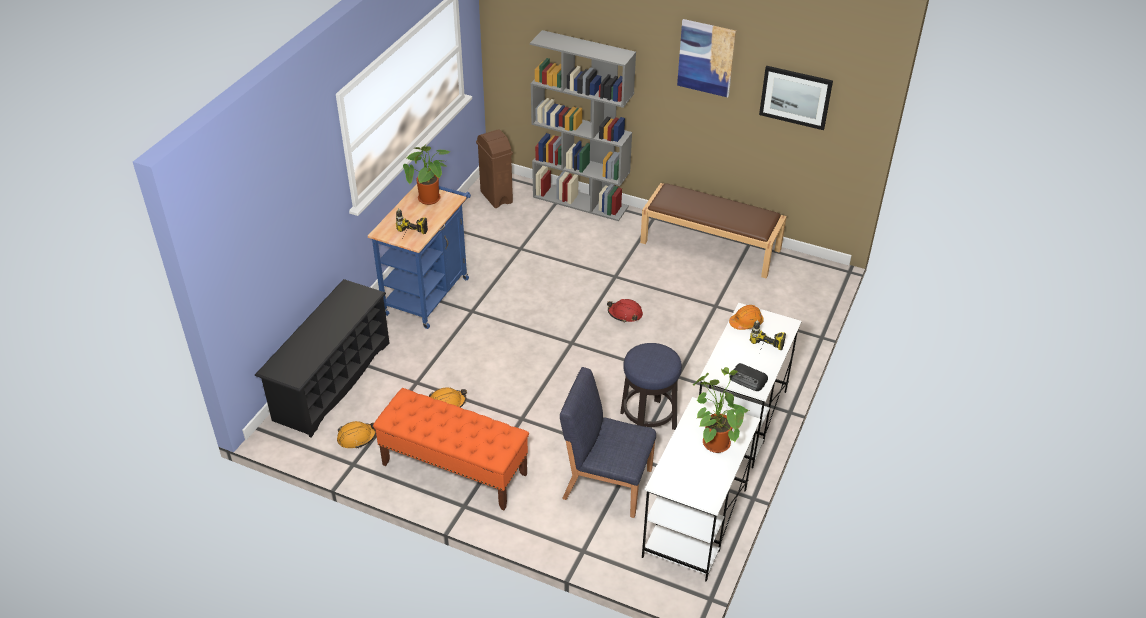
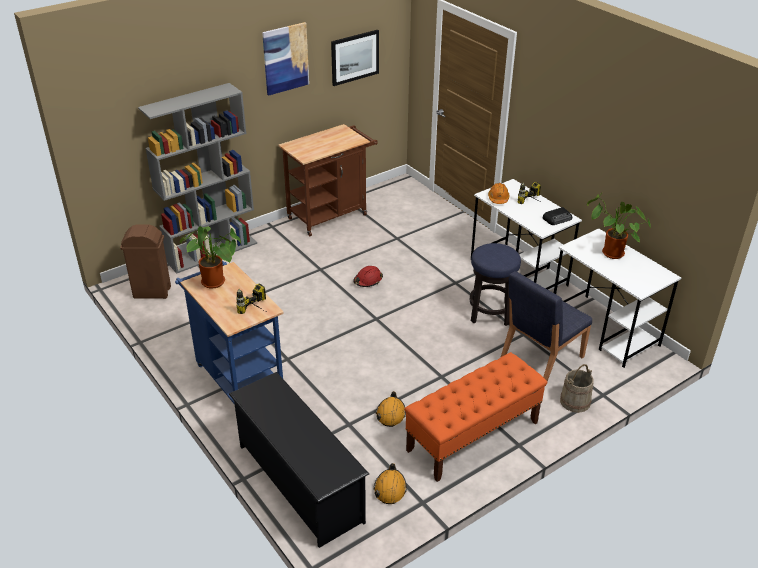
camera: 60 degrees left, 5 degrees down
(556, 531) = (575, 401): none -> beige bucket
(711, 246) = (331, 215): brown bench -> brown cart

